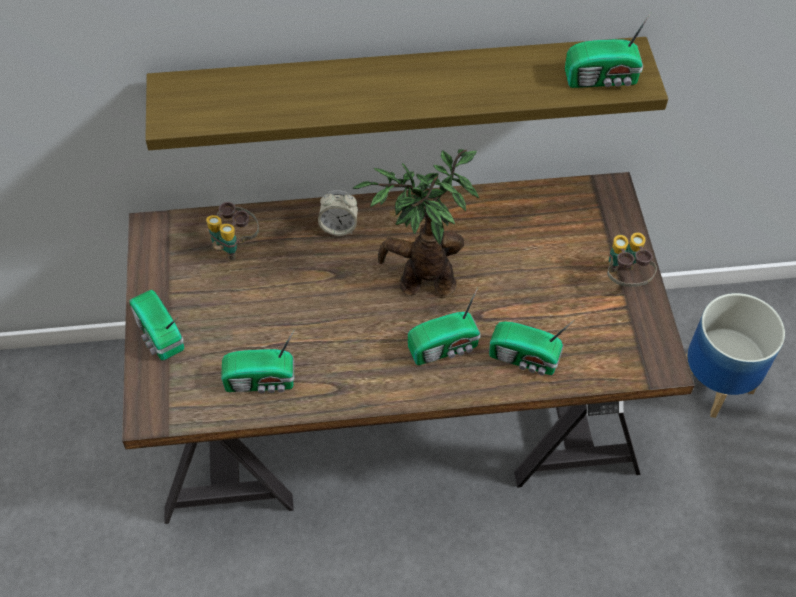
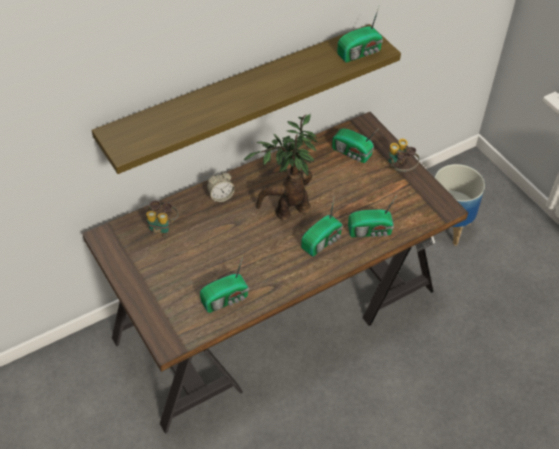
camera: 25 degrees left, 5 degrees down
(158, 335) = (146, 297): radio -> radio (352, 153)

